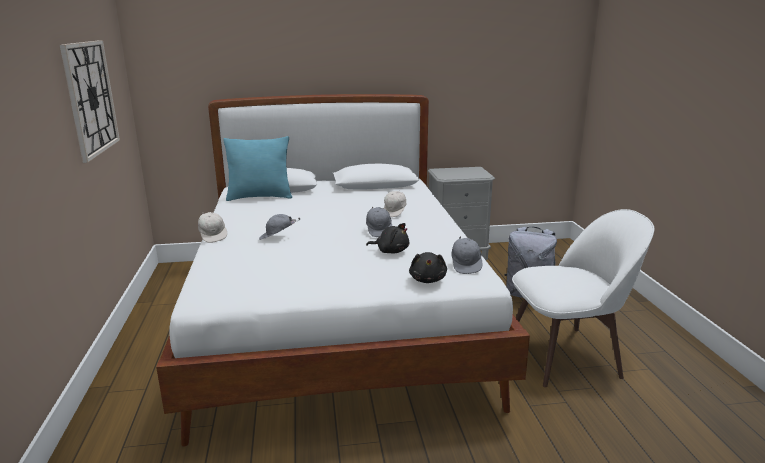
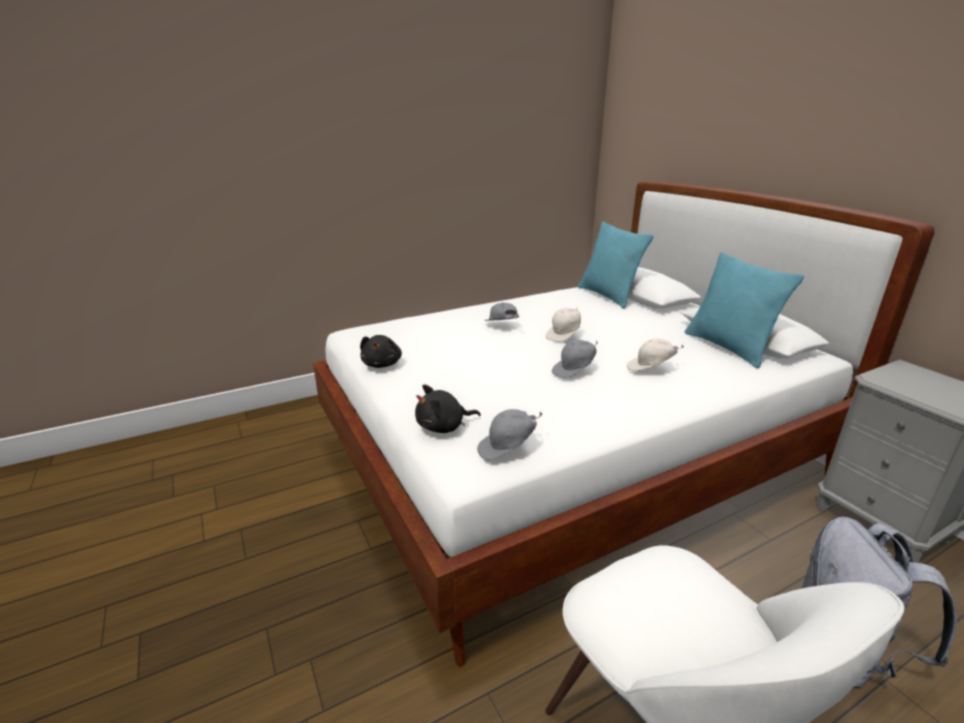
camera: 70 degrees right, 5 degrees up
(90, 98) = (497, 158): wall clock -> none
(213, 236) = (484, 304): white cap -> white cap (564, 335)
(383, 191) = (728, 347): none -> turquoise pillow
(391, 251) = (517, 390): black plush toy -> black plush toy (382, 364)

